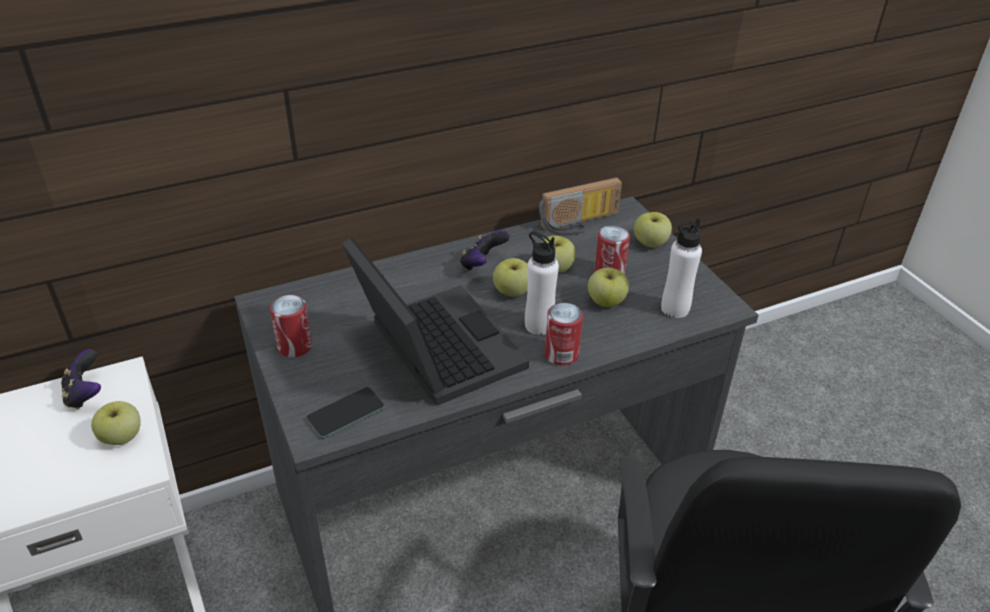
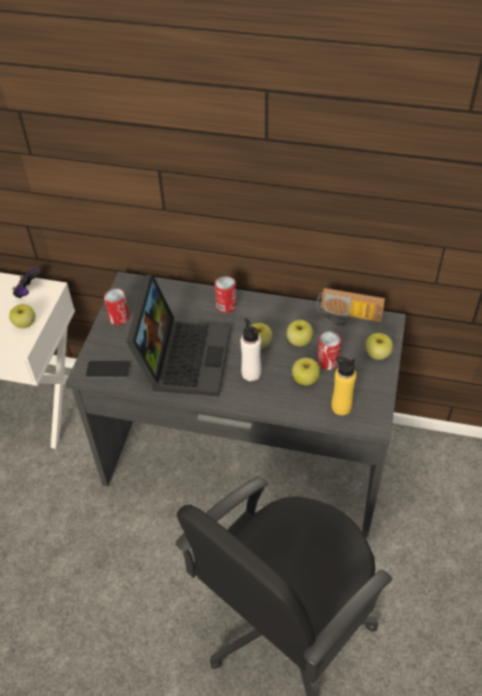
camera: 40 degrees right, 10 degrees up
(482, 264) = (260, 317): game controller -> none
(561, 354) = (244, 398): can -> can (226, 306)
(675, 308) = (341, 407): white bottle -> yellow bottle

